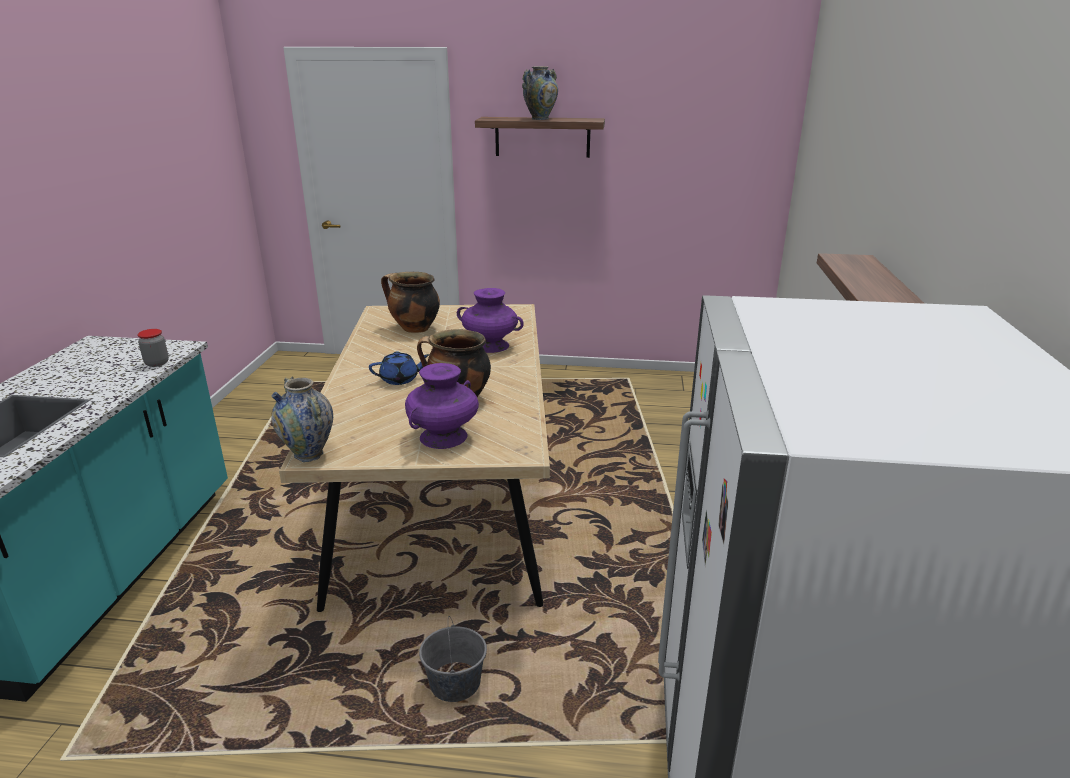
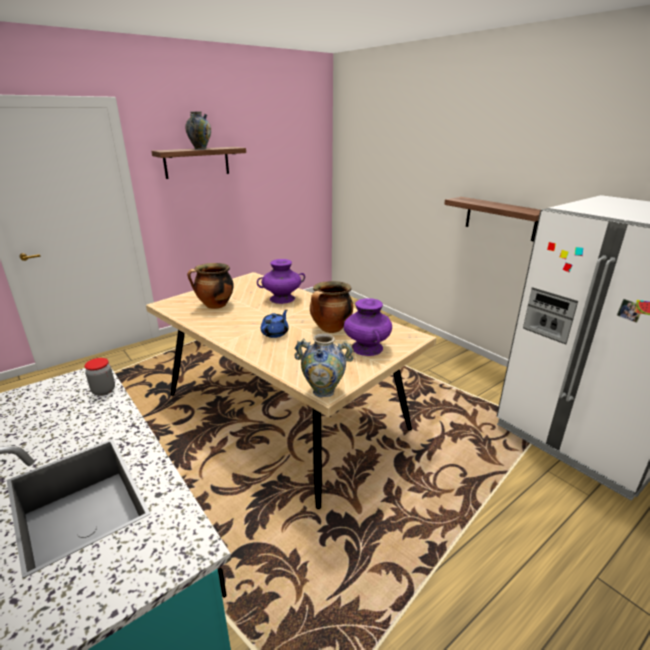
camera: 45 degrees left, 0 degrees up
(455, 683) = (435, 486): grey bucket -> none

